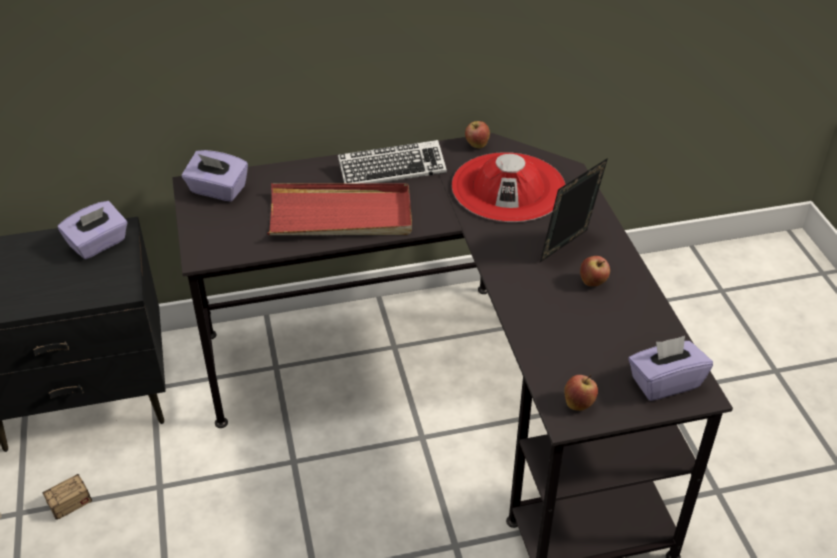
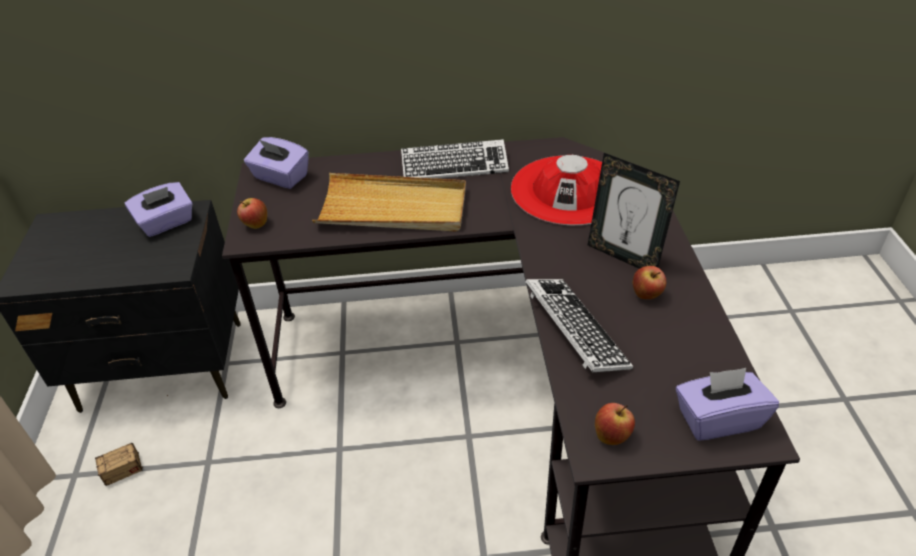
camera: 10 degrees right, 0 degrees up
(341, 215) = (393, 208): red tray -> beige tray
(476, 145) = (544, 147): apple -> apple (255, 224)
(533, 318) = (574, 330): none -> keyboard
(568, 249) = (624, 257): picture frame -> picture frame turned 105 degrees counterclockwise

